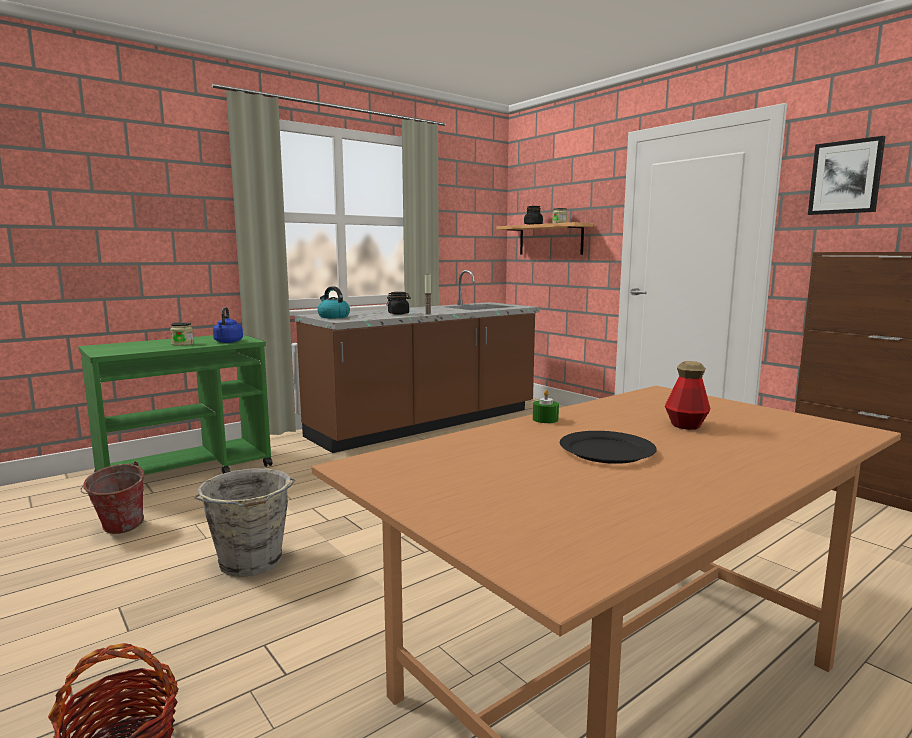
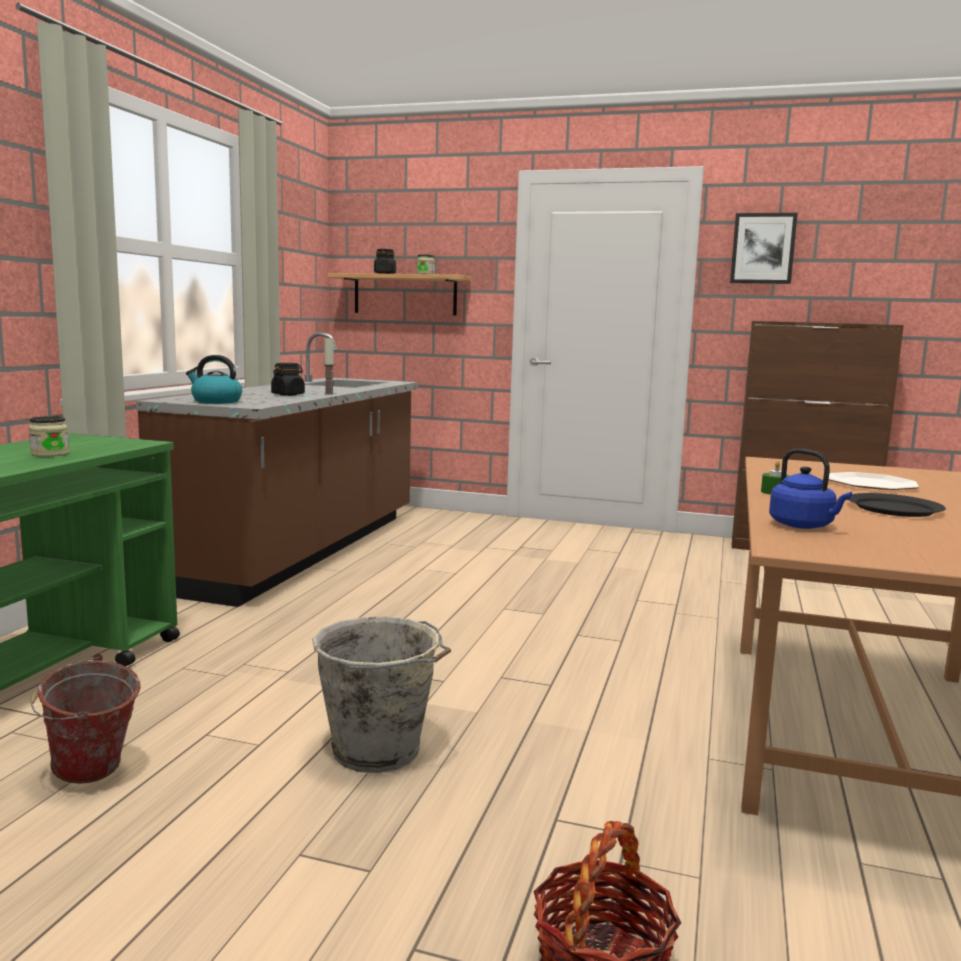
camera: 35 degrees left, 0 degrees up
(228, 342) = (118, 446): blue kettle -> blue kettle (804, 526)
(685, 425) = (872, 484): bottle -> plate

